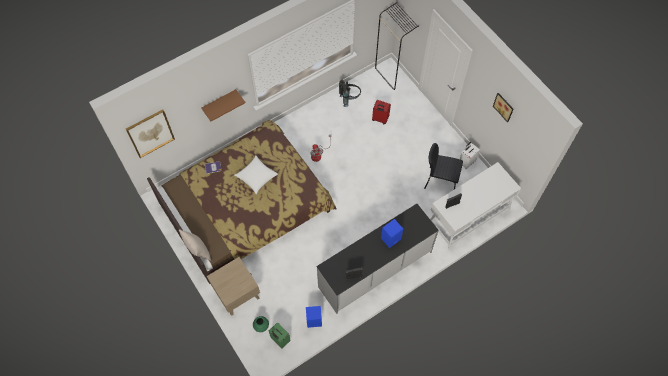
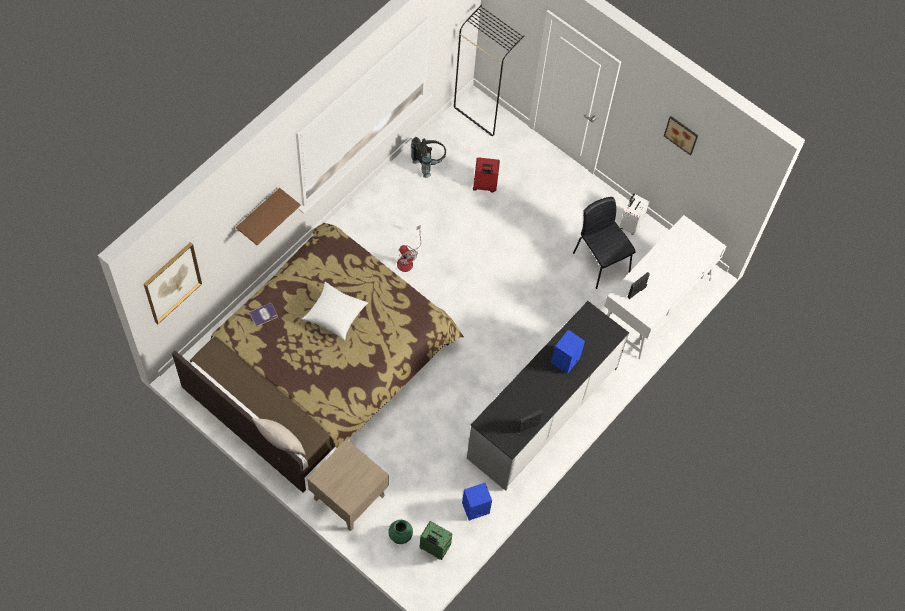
camera: 20 degrees left, 0 degrees up
(440, 181) = (600, 261): black chair -> black chair turned 60 degrees clockwise

